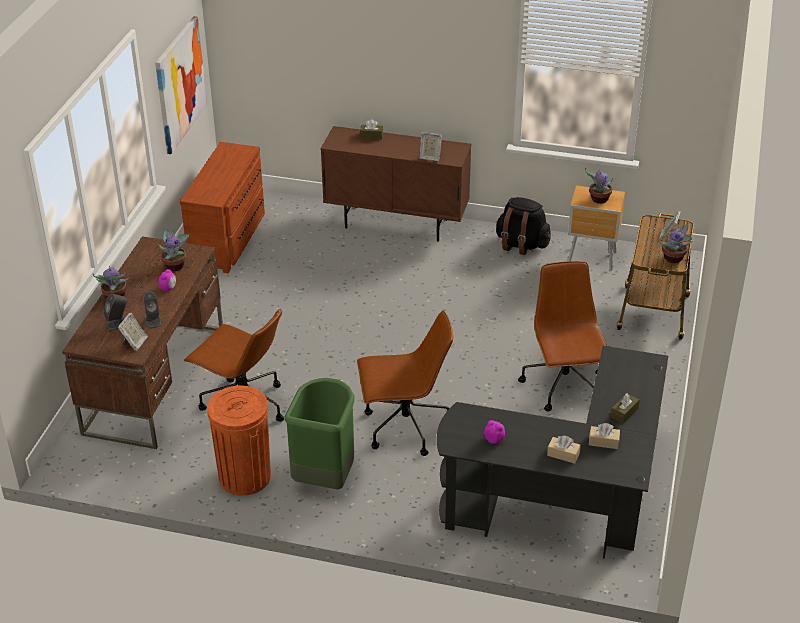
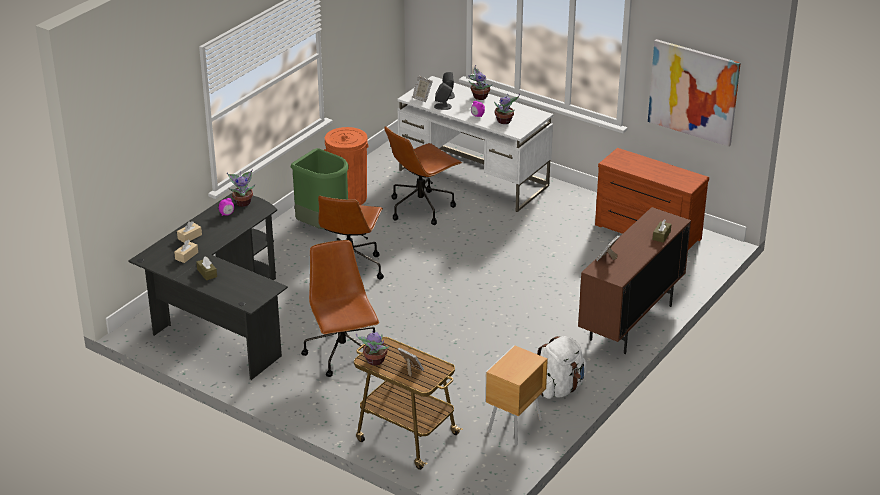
camera: 110 degrees right, 5 degrees down
(155, 380) = (474, 178): brown desk -> white desk
(521, 245) = (560, 388): black backpack -> white backpack
(564, 386) = (343, 355): brown office chair -> brown office chair turned 120 degrees counterclockwise
(598, 200) = (513, 364): potted plant -> potted plant (243, 202)

